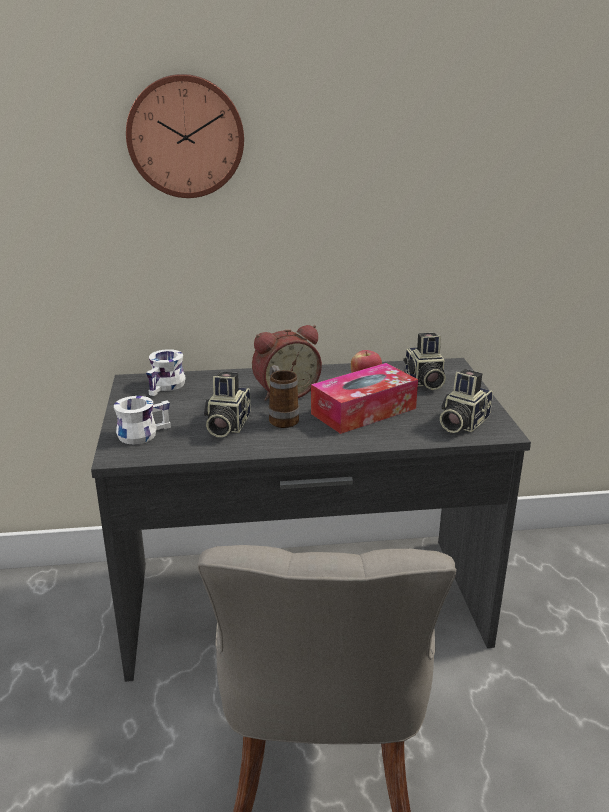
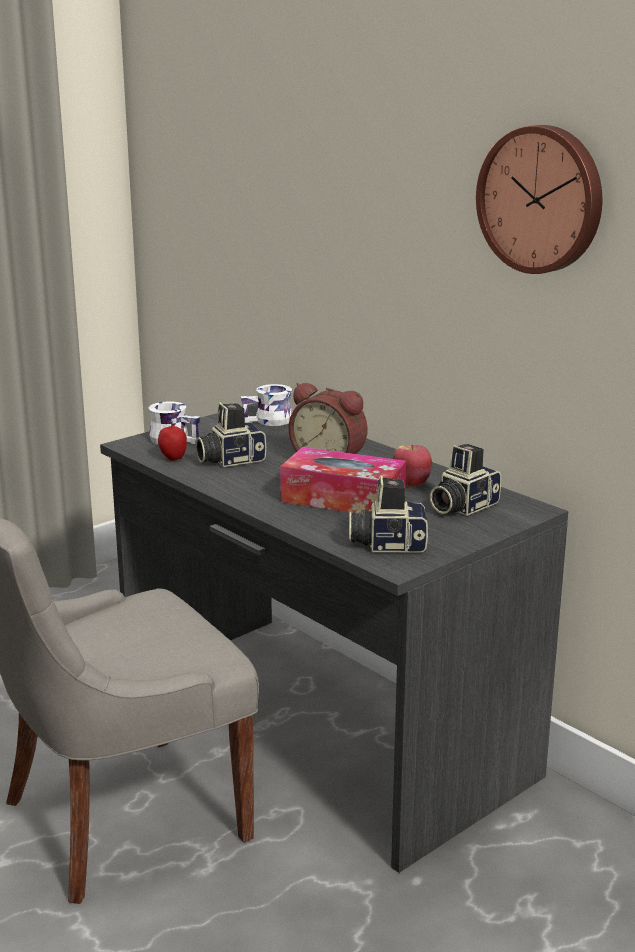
camera: 55 degrees right, 5 degrees down
(185, 136) = (332, 170): wall clock -> wall clock (542, 199)
(186, 447) = (173, 459): none -> apple
(281, 418) = (275, 474): mug -> none

